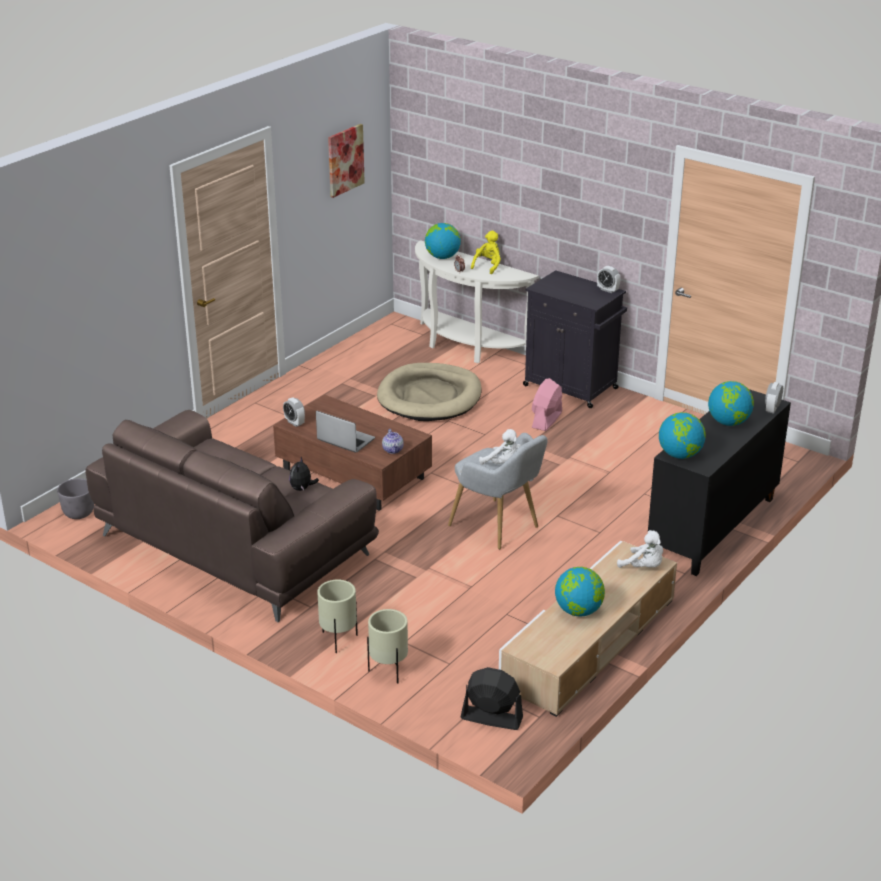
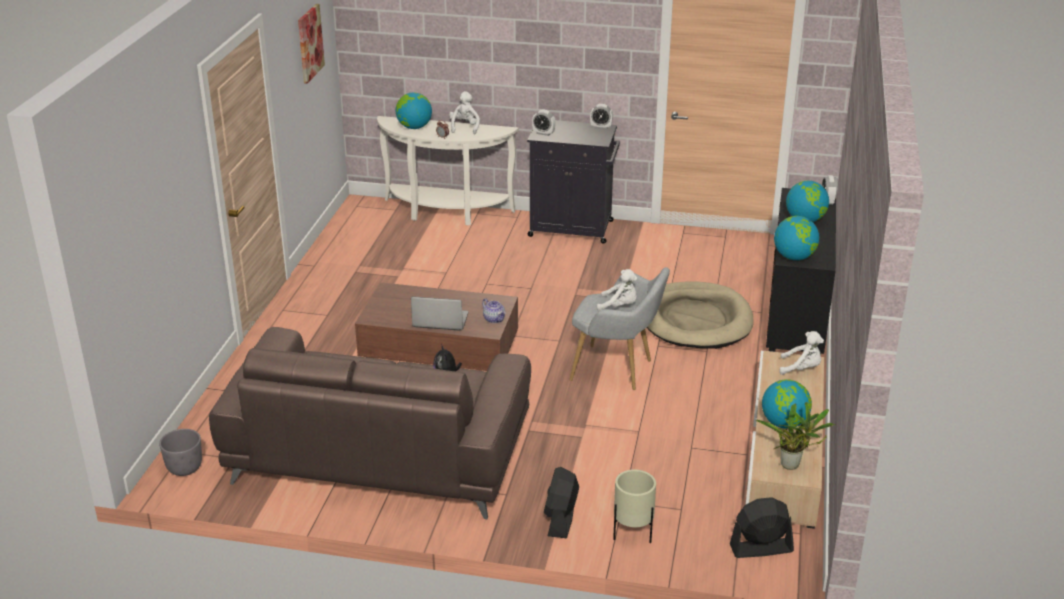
camera: 25 degrees left, 0 degrees up
(294, 423) = (375, 316): alarm clock -> alarm clock (543, 133)
(338, 640) = (561, 519): beige planter -> black fan
(430, 397) = (451, 266): beige dog bed -> beige dog bed (696, 320)
(488, 266) = (464, 127): yellow plush toy -> white plush toy
(546, 420) = (575, 262): pink fan -> none
(551, 649) = (792, 465): none -> potted plant

